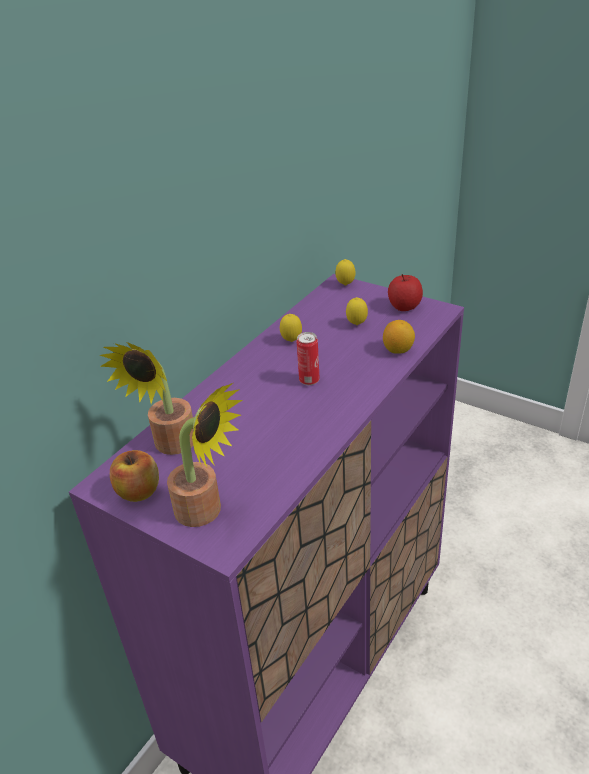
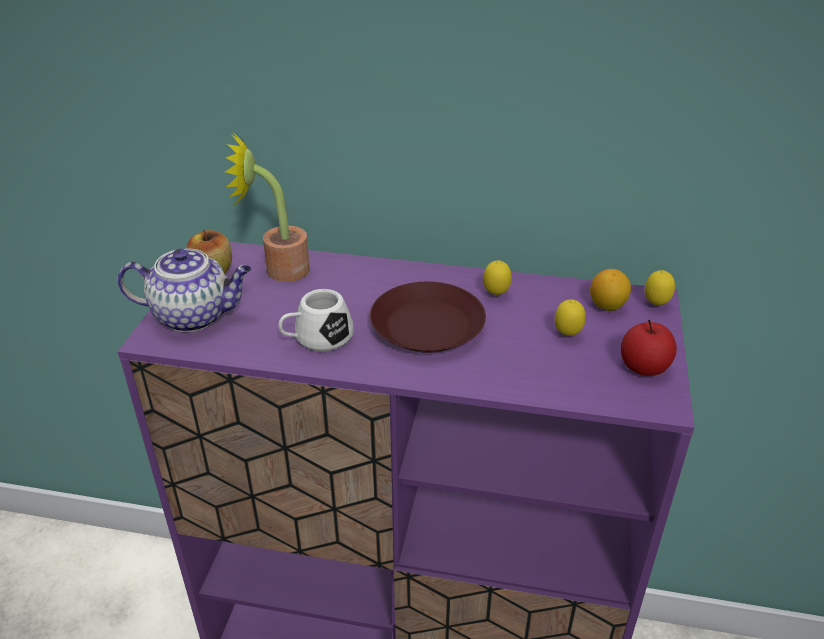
camera: 65 degrees right, 0 degrees up
(206, 512) = (194, 315): potted plant -> teapot
(290, 439) = (317, 338): none -> white mug
(309, 380) = (426, 326): can -> brown plate
(398, 350) = (533, 382): lemon -> lemon (607, 306)

